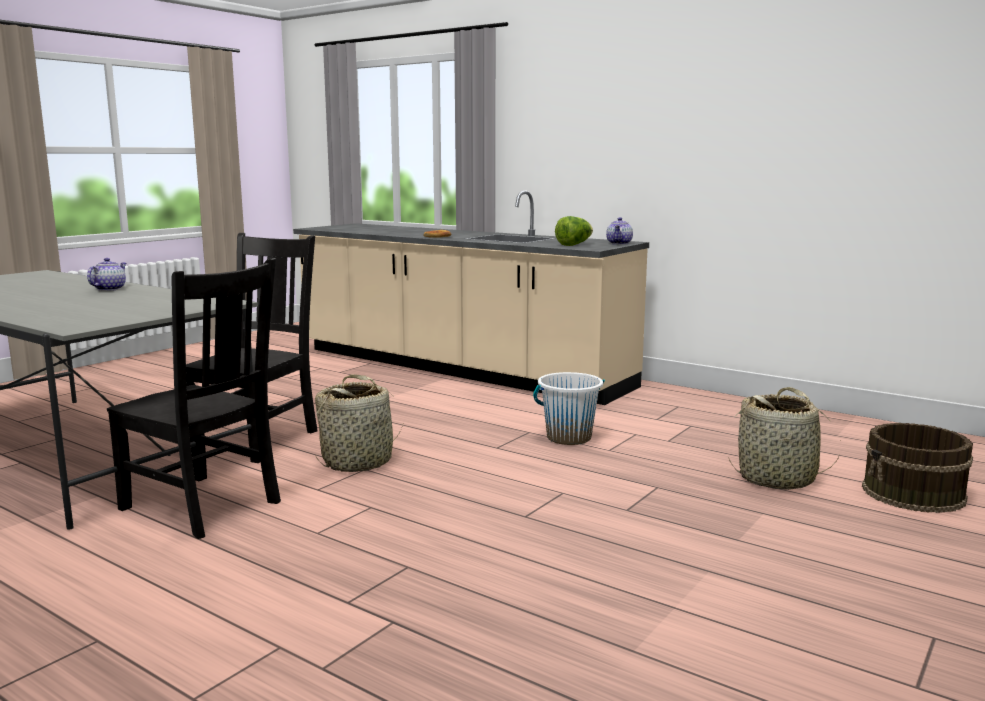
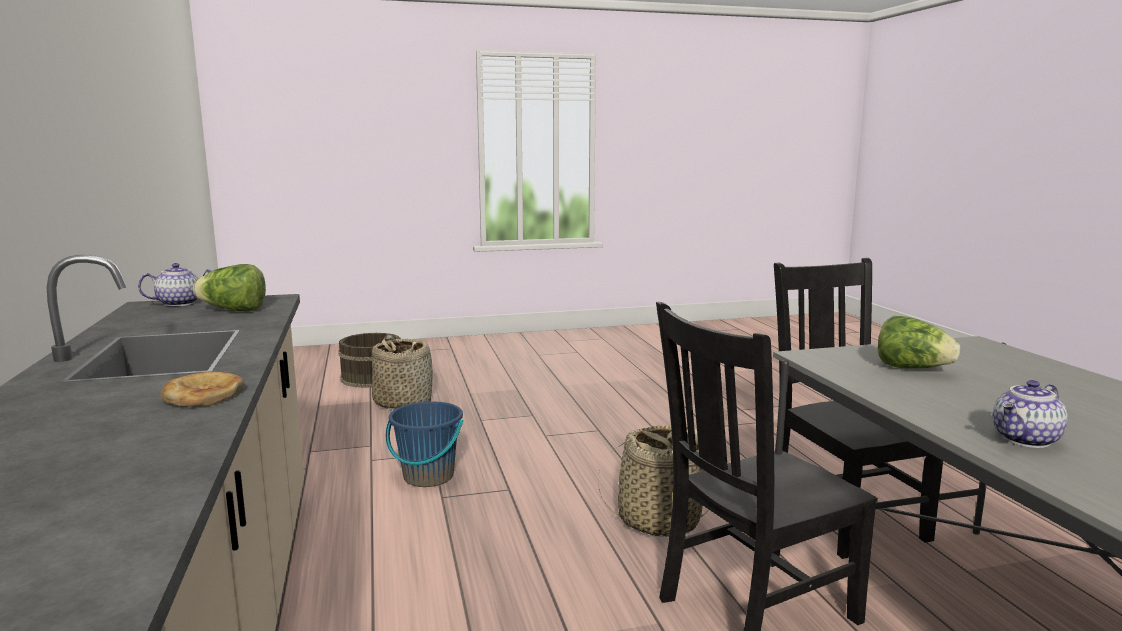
camera: 140 degrees left, 0 degrees up
(151, 305) = (912, 369): none -> lettuce
(568, 437) = (428, 476): white bucket -> blue bucket

